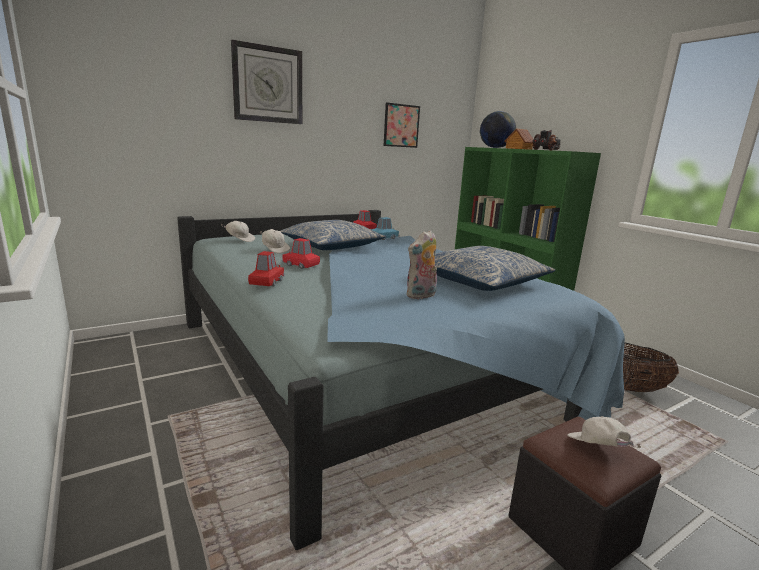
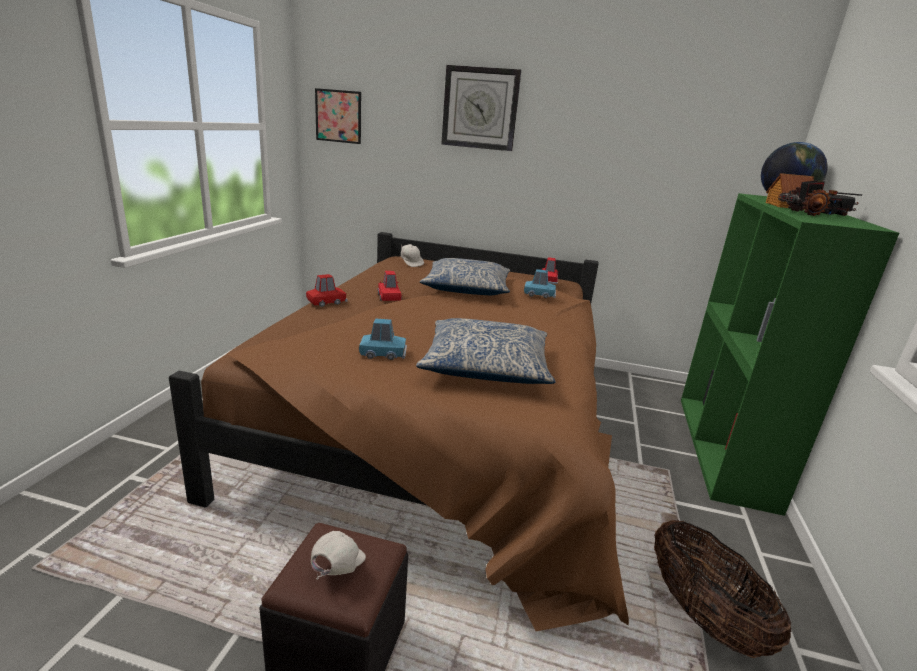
camera: 45 degrees right, 5 degrees up
(275, 249) = (410, 278): white cap -> none
(368, 367) = (445, 424): blue bed -> brown bed
(401, 125) = (655, 156): picture -> picture (338, 116)
(421, 296) = (383, 353): plush toy -> blue toy car

